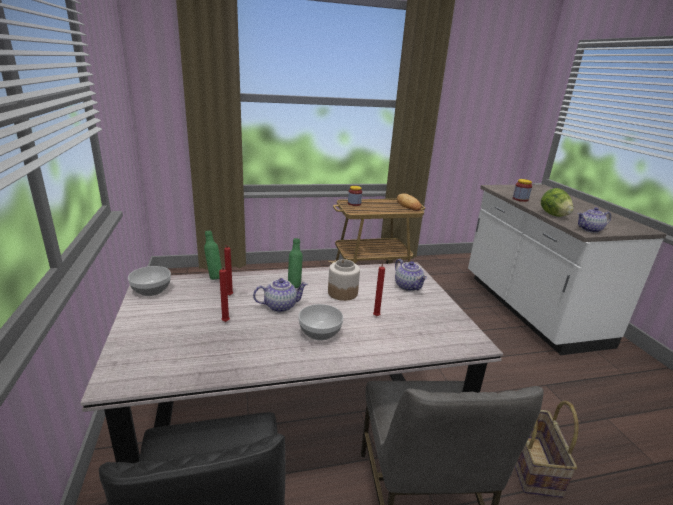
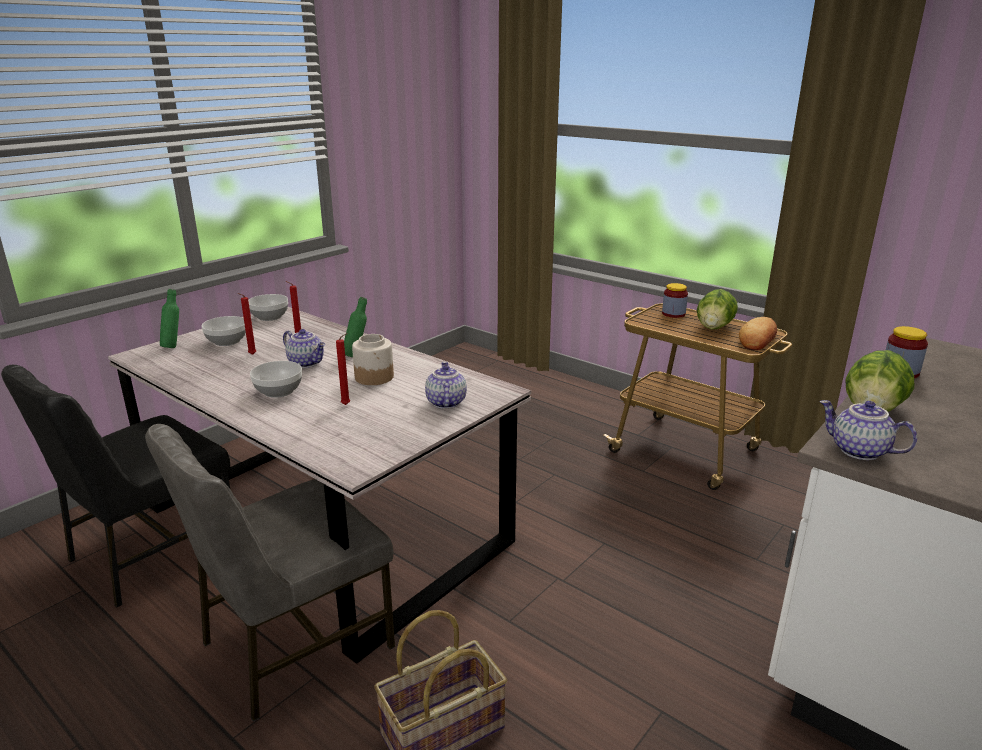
camera: 55 degrees right, 0 degrees up
(172, 324) = (226, 341): none -> bowl
(214, 277) = (324, 325): green bottle -> green bottle (174, 346)
(382, 205) = (714, 327): none -> lettuce
(408, 286) = (445, 402): teapot -> teapot turned 150 degrees clockwise

